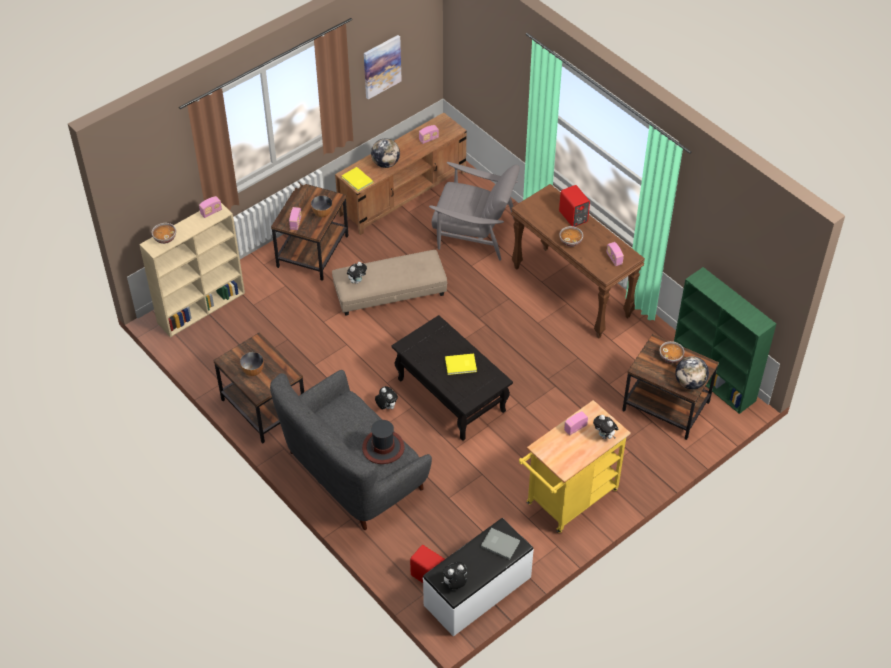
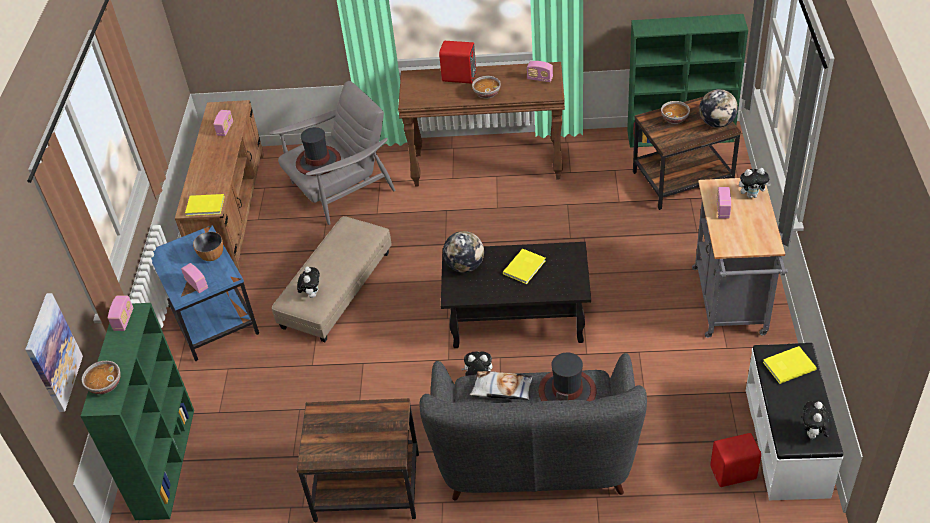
camera: 45 degrees left, 5 degrees down
(202, 307) = (165, 461): beige bookcase -> green bookcase
(253, 371) = (355, 440): bowl -> none
(312, 251) = (212, 320): brown side table -> blue side table
(357, 415) = (502, 389): none -> pillow
(381, 66) = (143, 63): picture -> picture (52, 353)
(385, 163) = (213, 174): globe -> globe (465, 266)
(458, 204) = (318, 161): none -> hat
(500, 543) = (787, 365): grey book -> yellow book
(568, 500) = (730, 306): yellow cart -> grey cart

